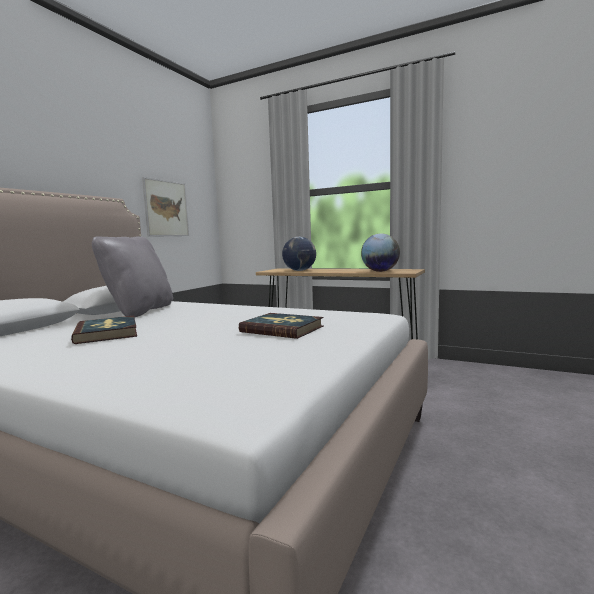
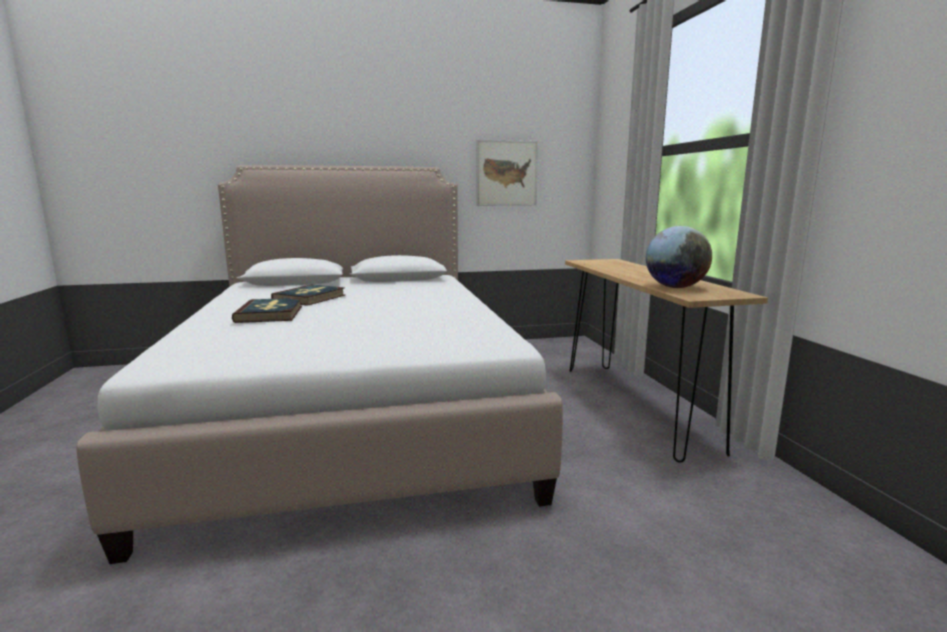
camera: 50 degrees right, 5 degrees up
(140, 311) = (394, 285): grey pillow -> none
(282, 329) = (381, 329): book -> book (270, 314)
(300, 270) = (608, 267): globe -> none

